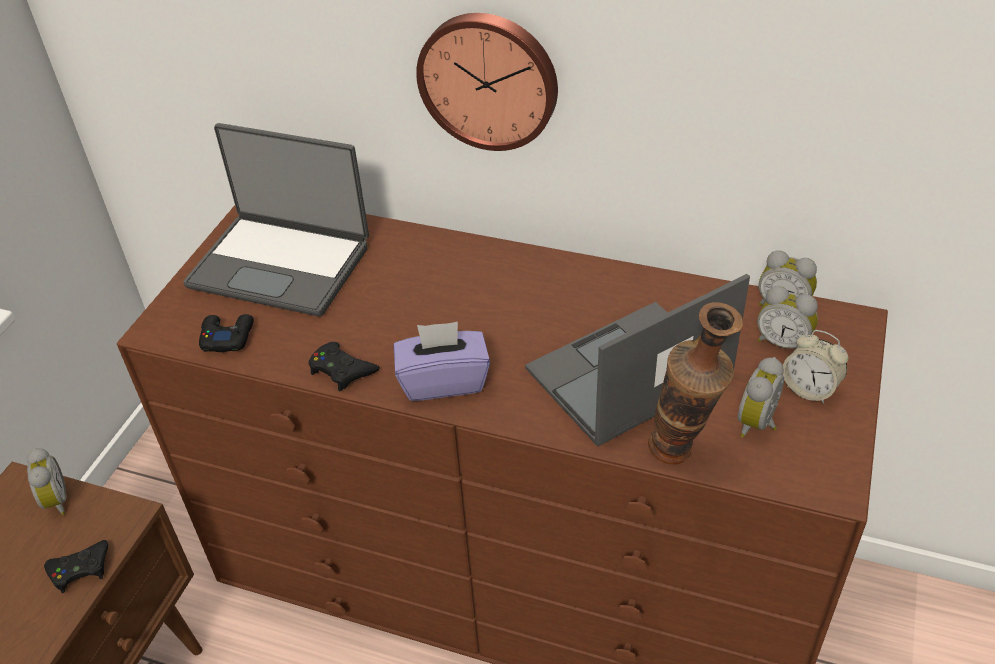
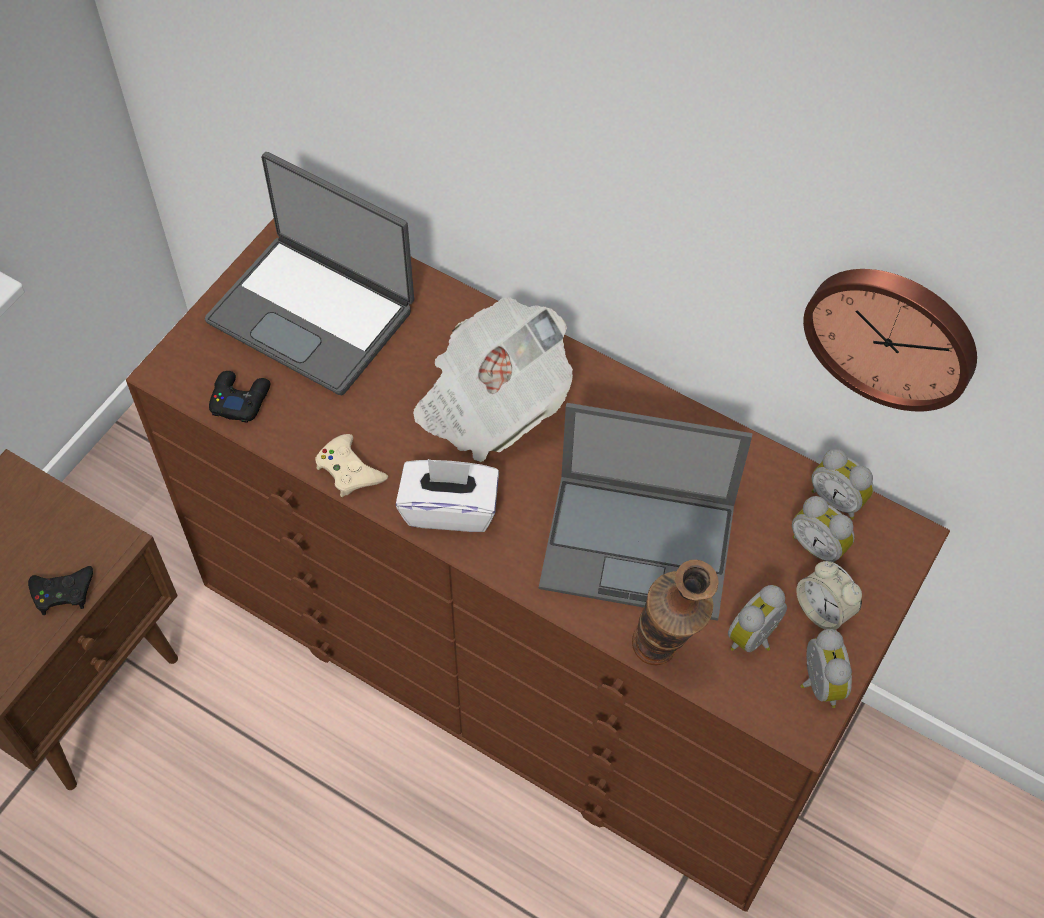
camera: 10 degrees right, 15 degrees up
(54, 501) = (45, 508): alarm clock -> alarm clock (817, 684)
(342, 370) = (349, 470): black game controller -> beige game controller
(443, 381) = (449, 508): purple tissue box -> white tissue box
(457, 296) = (491, 402): none -> newspaper
(489, 80) = (566, 189): wall clock -> wall clock (893, 334)
(627, 374) = (640, 545): laptop -> laptop turned 150 degrees counterclockwise

